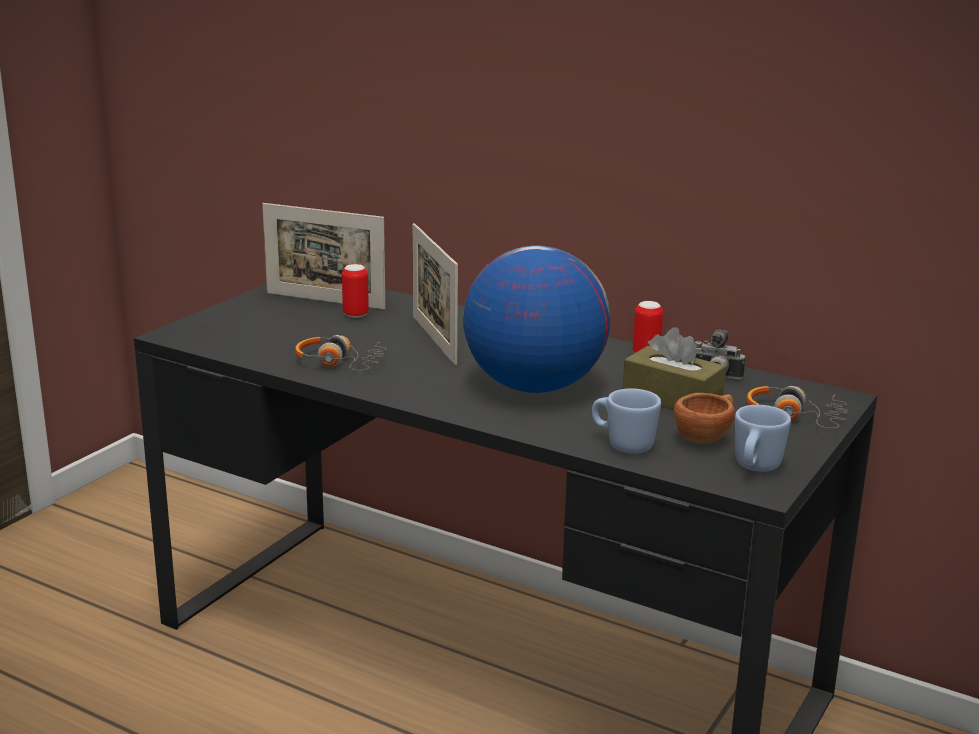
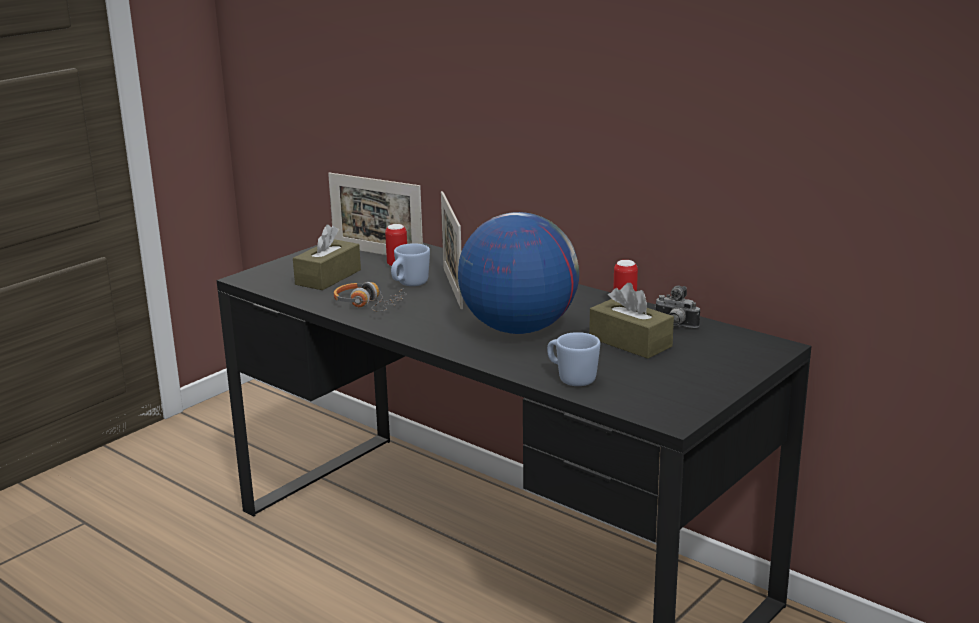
camera: 10 degrees right, 0 degrees up
(275, 331) = (328, 277): none -> brown tissue box
(707, 437) = (645, 375): brown cup -> none
(755, 468) = (674, 402): blue mug -> blue mug (409, 284)
(795, 417) = (729, 361): headphones -> none

